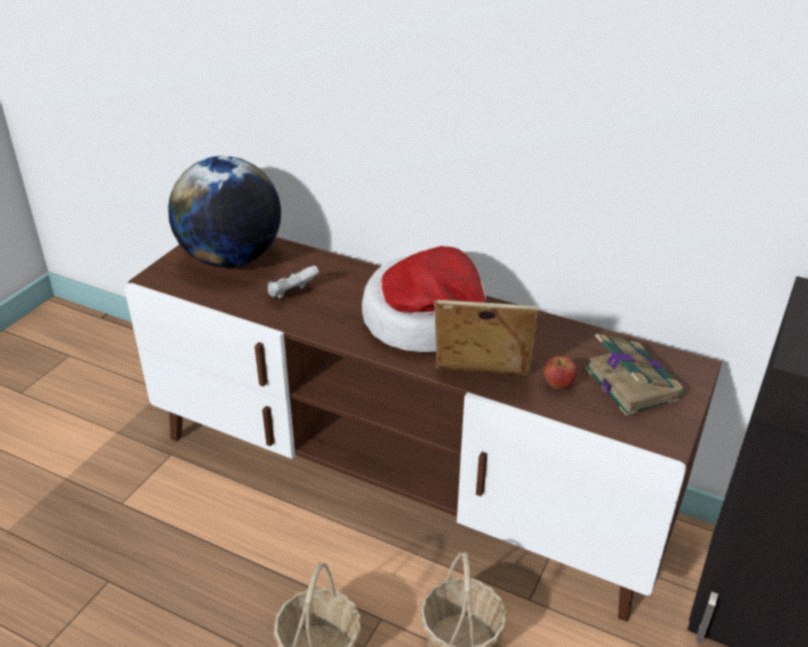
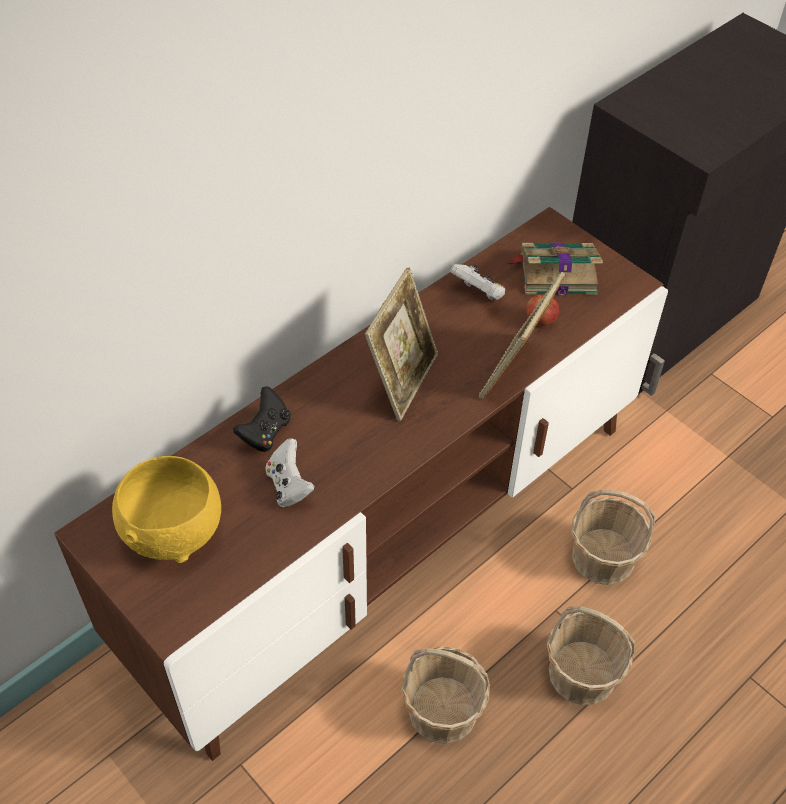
camera: 70 degrees left, 15 degrees up
(231, 259) = (175, 531): globe -> yellow bowl
(249, 559) = (442, 709): none -> basket
(336, 272) = (265, 432): none -> black game controller
(428, 322) = (402, 380): hat -> picture frame
(562, 341) = (479, 293): none -> white game controller

